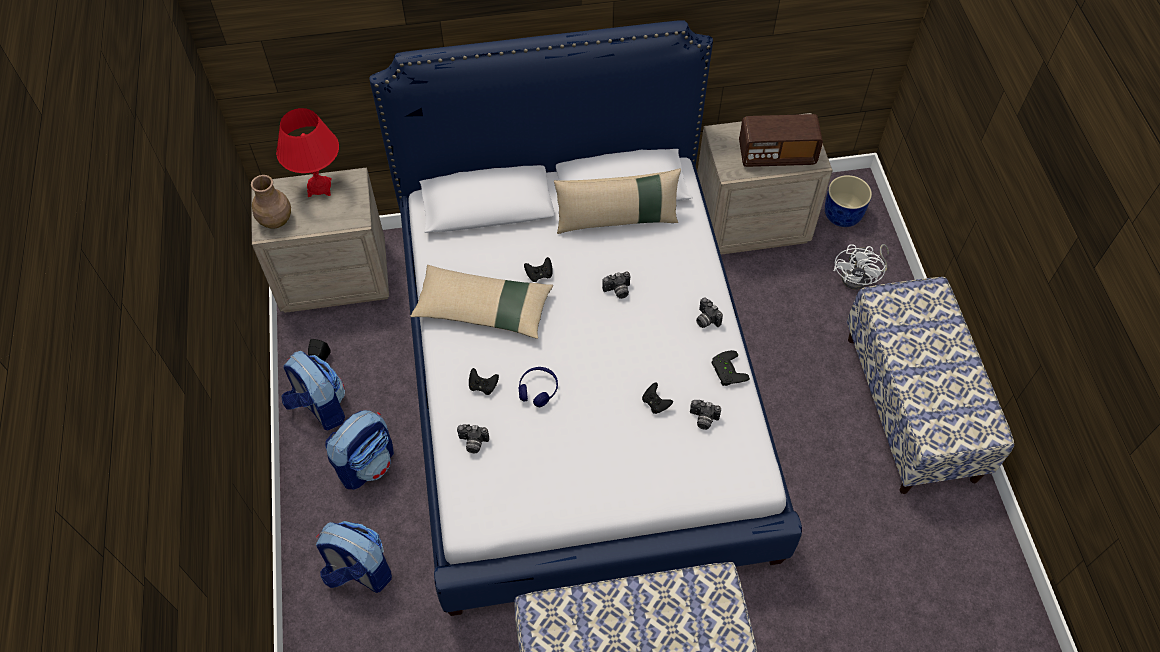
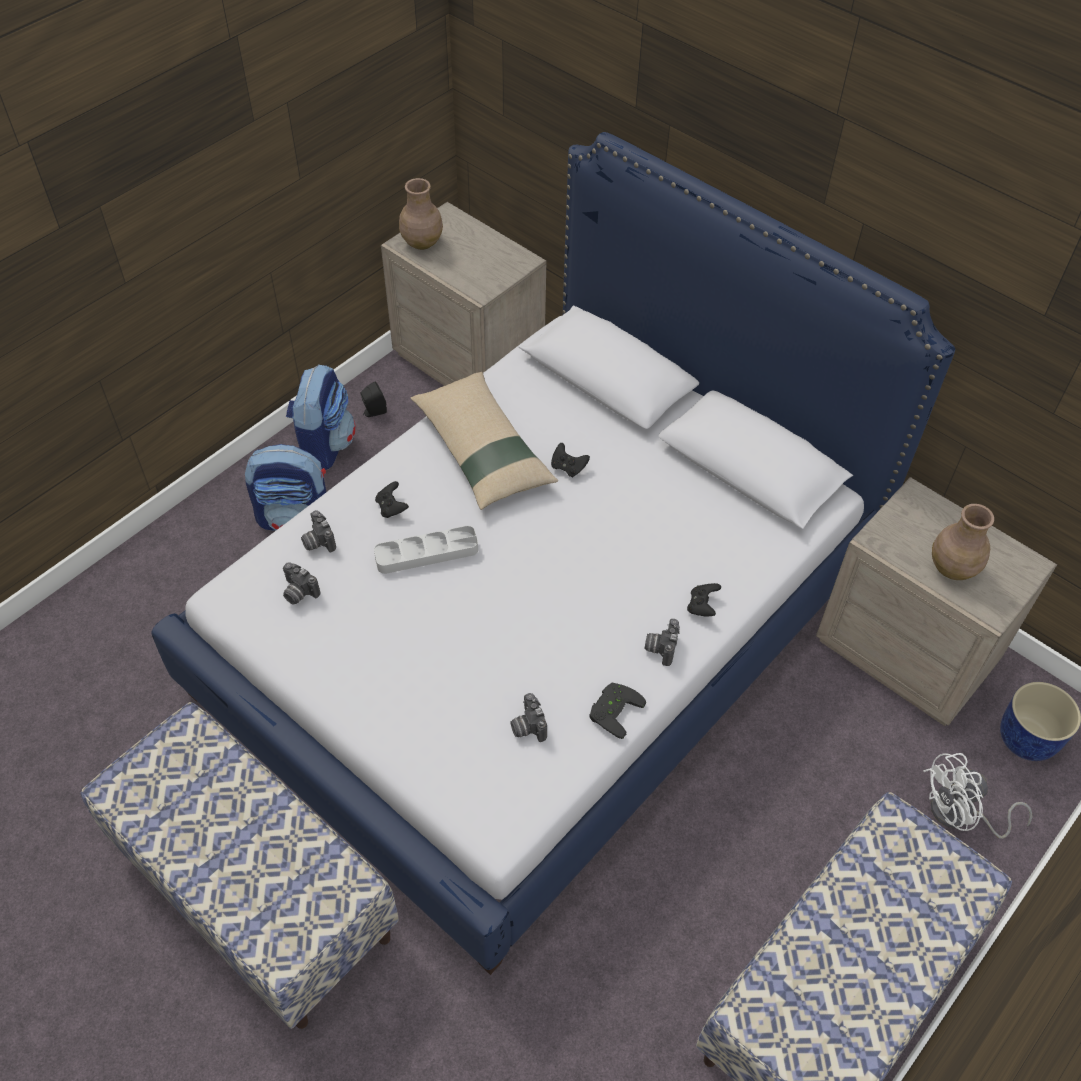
camera: 50 degrees right, 5 degrees down
(319, 187) = (488, 245): red table lamp -> none
(359, 571) = (180, 589): backpack -> none
(538, 389) = (426, 553): blue headphones -> grey tray
(617, 220) = (705, 487): beige pillow -> none
(617, 291) = (615, 545): camera -> camera (298, 593)
(655, 403) = (507, 668): black game controller -> black game controller (702, 606)
(776, 155) = (953, 568): radio -> brown vase

